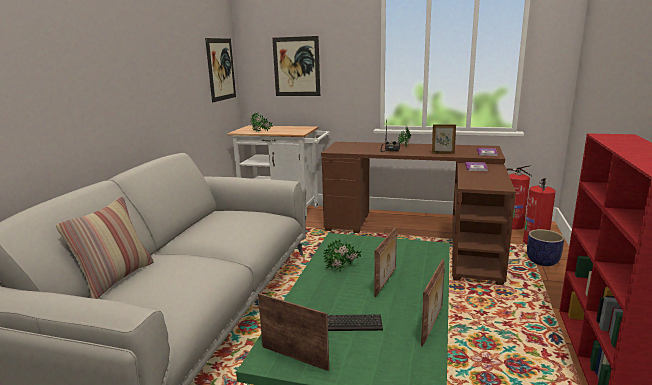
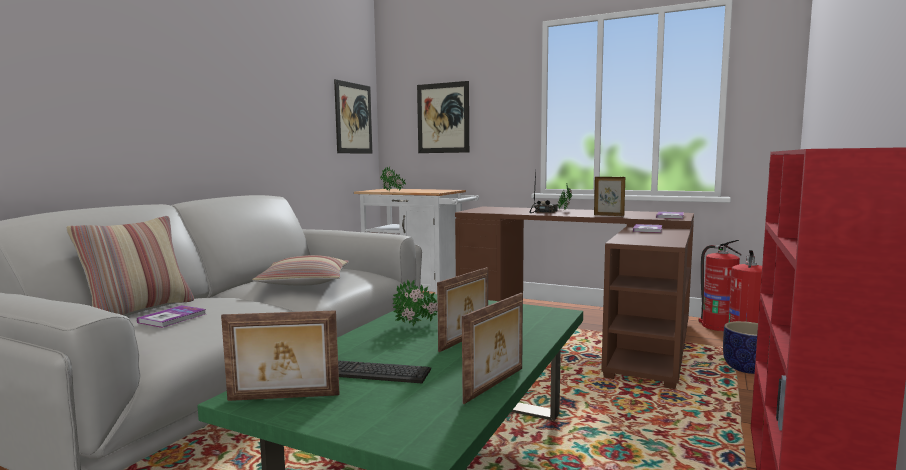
camera: 10 degrees right, 10 degrees down
(156, 287) = (172, 318): none -> book
(230, 233) = (304, 282): none -> pillow
(295, 357) = (283, 398): picture frame -> picture frame turned 135 degrees clockwise

